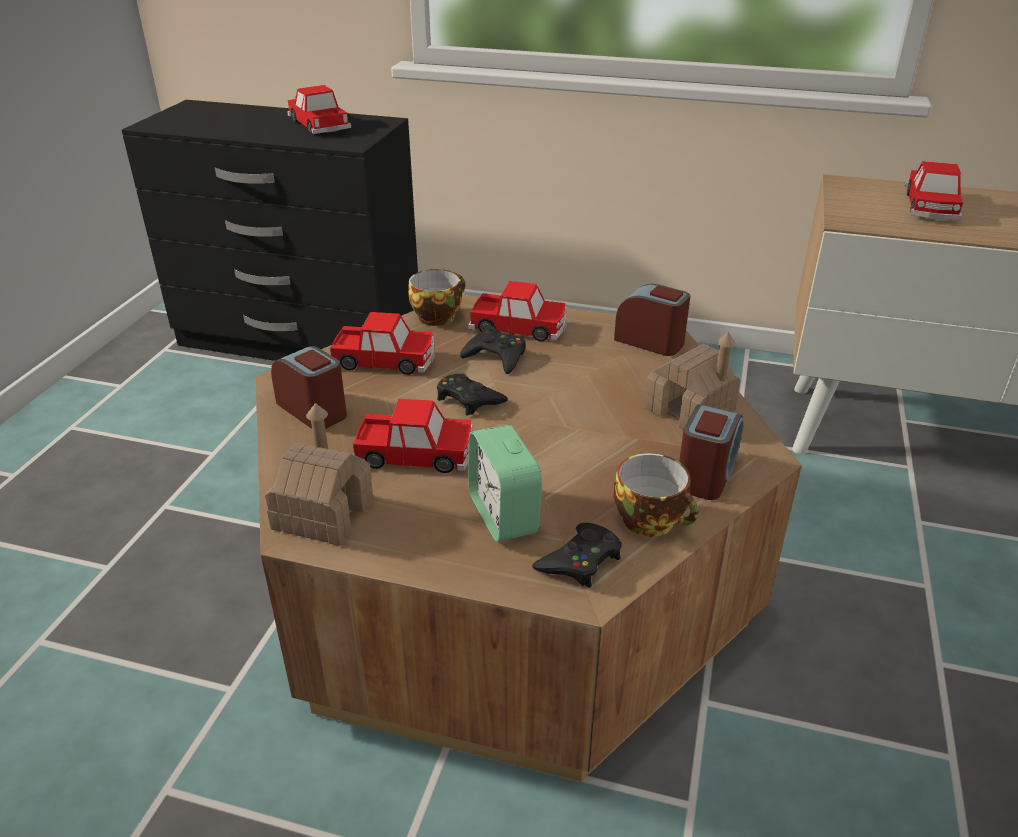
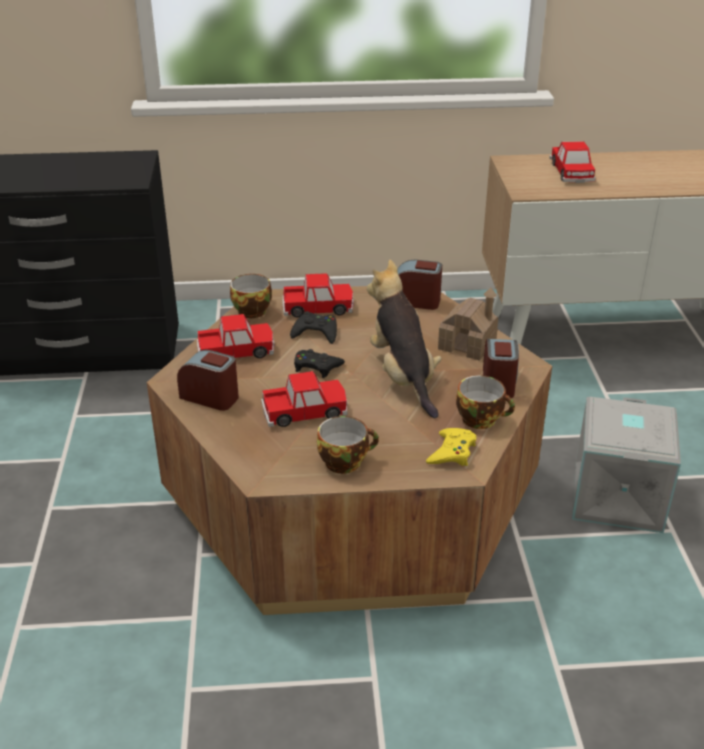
camera: 20 degrees left, 0 degrees up
(318, 124) = (88, 166): toy car -> none
(323, 513) = (270, 462): toy house -> none
(422, 536) = (345, 461): none -> cup
(503, 515) = (388, 436): alarm clock -> none
(574, 436) = (403, 377): none -> plush toy
(580, 561) = (452, 452): black game controller -> yellow game controller
(878, 677) = (615, 496): none -> grey storage box

